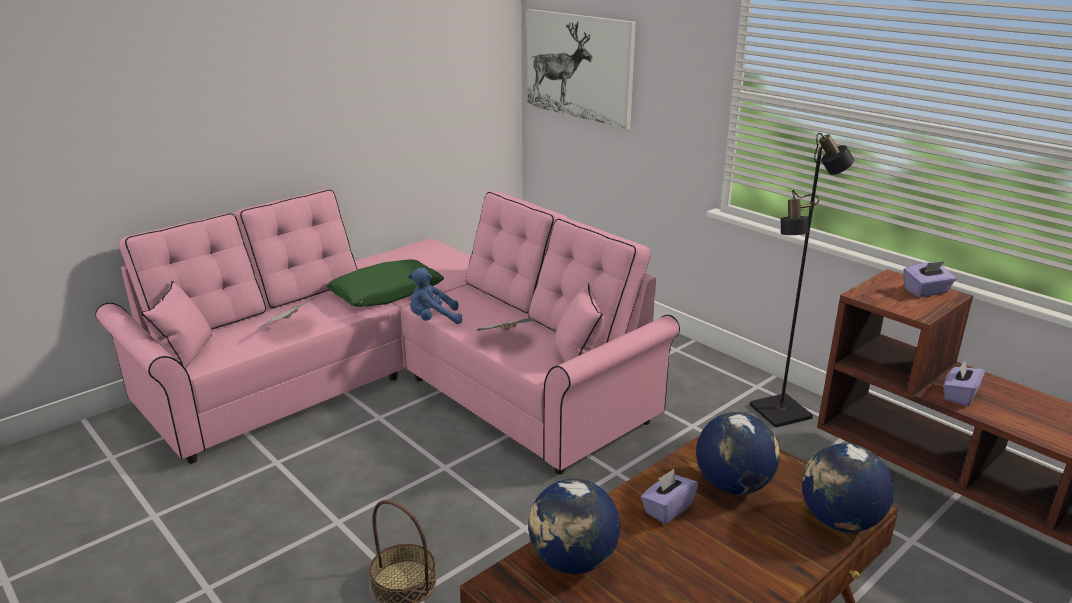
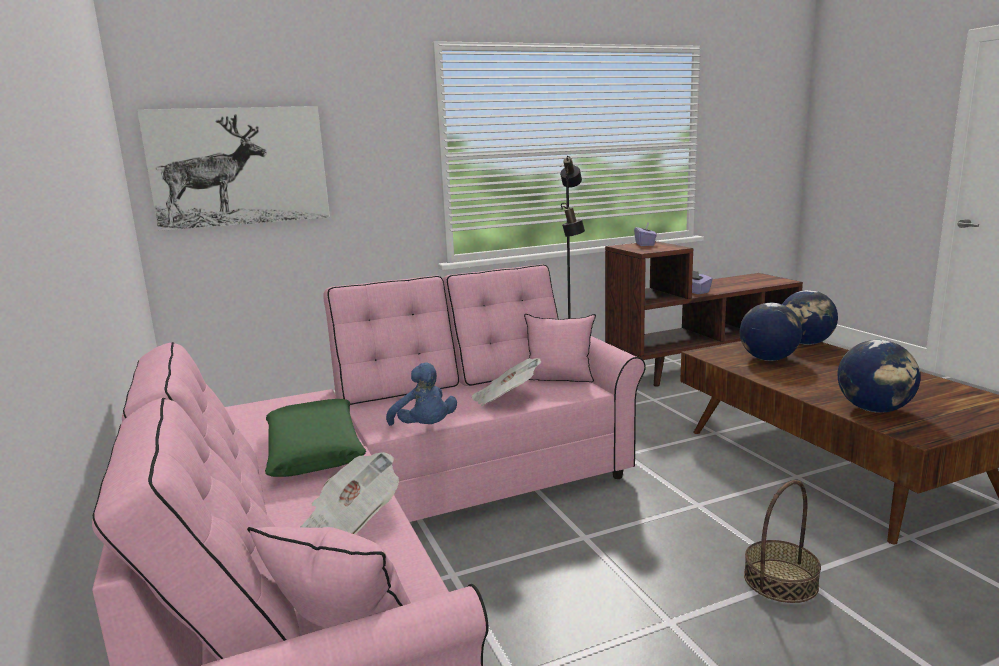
camera: 70 degrees left, 10 degrees down
(433, 320) = (425, 428): blue plush toy -> blue plush toy turned 45 degrees counterclockwise
(667, 509) = (800, 378): purple tissue box -> none

